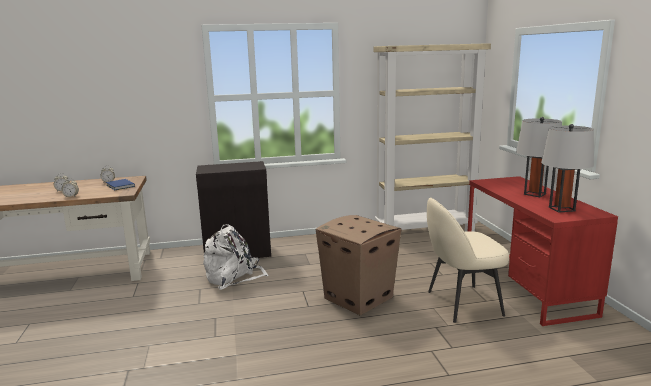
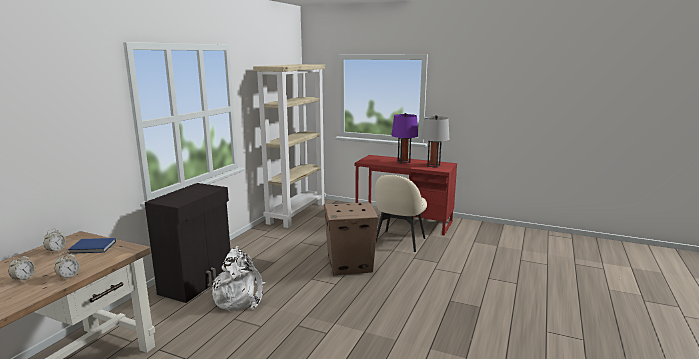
camera: 55 degrees left, 0 degrees up
(534, 194) = (403, 162): grey table lamp -> purple table lamp

